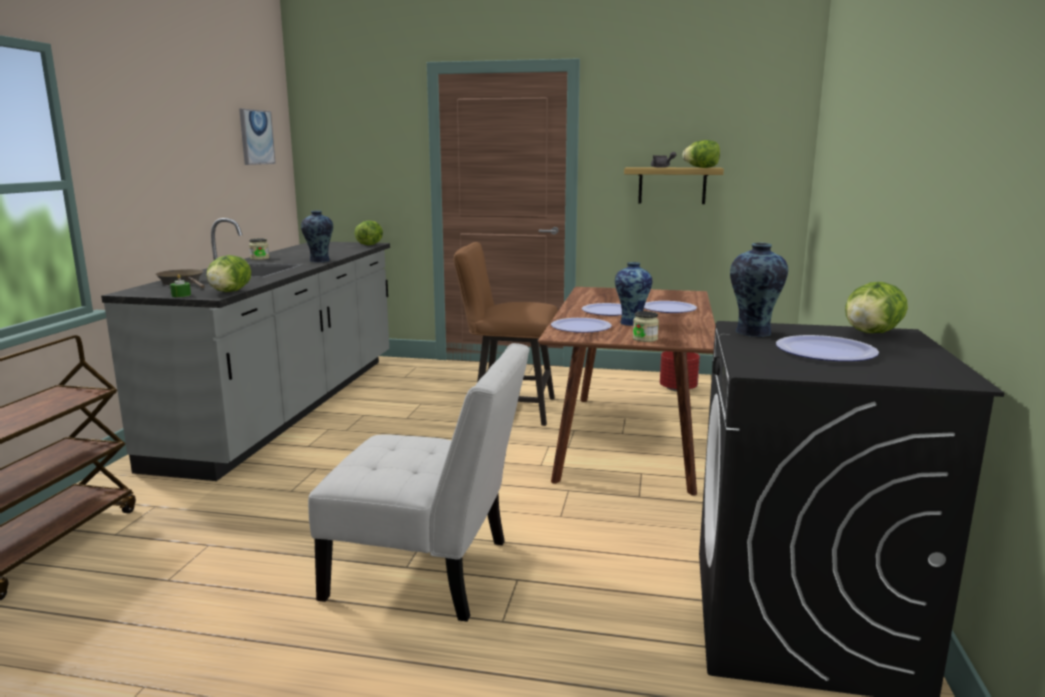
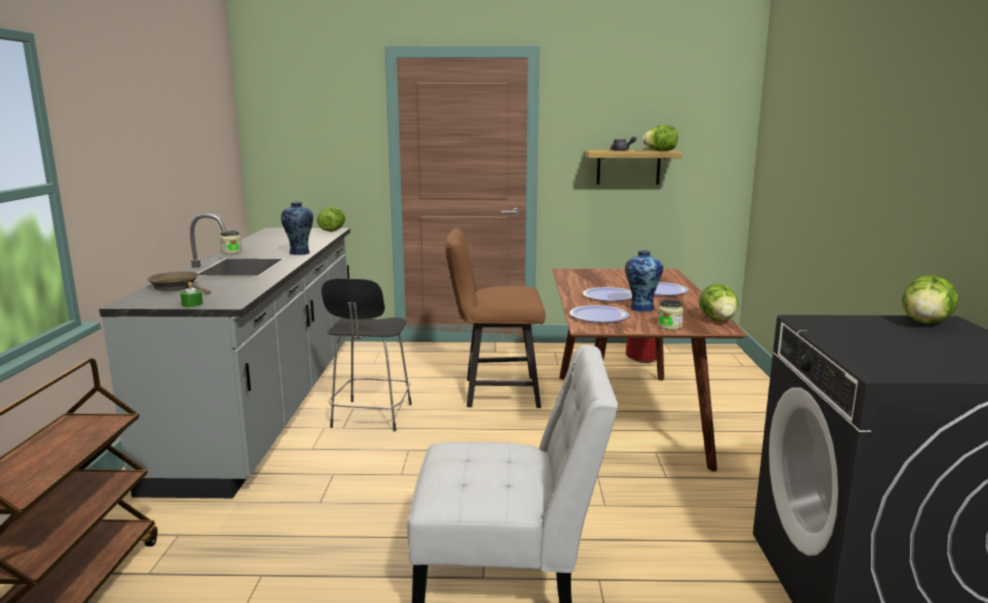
camera: 10 degrees left, 0 degrees up
(229, 292) = (242, 297): lettuce -> lettuce (718, 320)
(256, 137) = (211, 122): picture -> none
(376, 423) = (371, 417): none -> black stool
(753, 333) = (827, 328): vase -> none
(826, 351) = (913, 346): plate -> none

